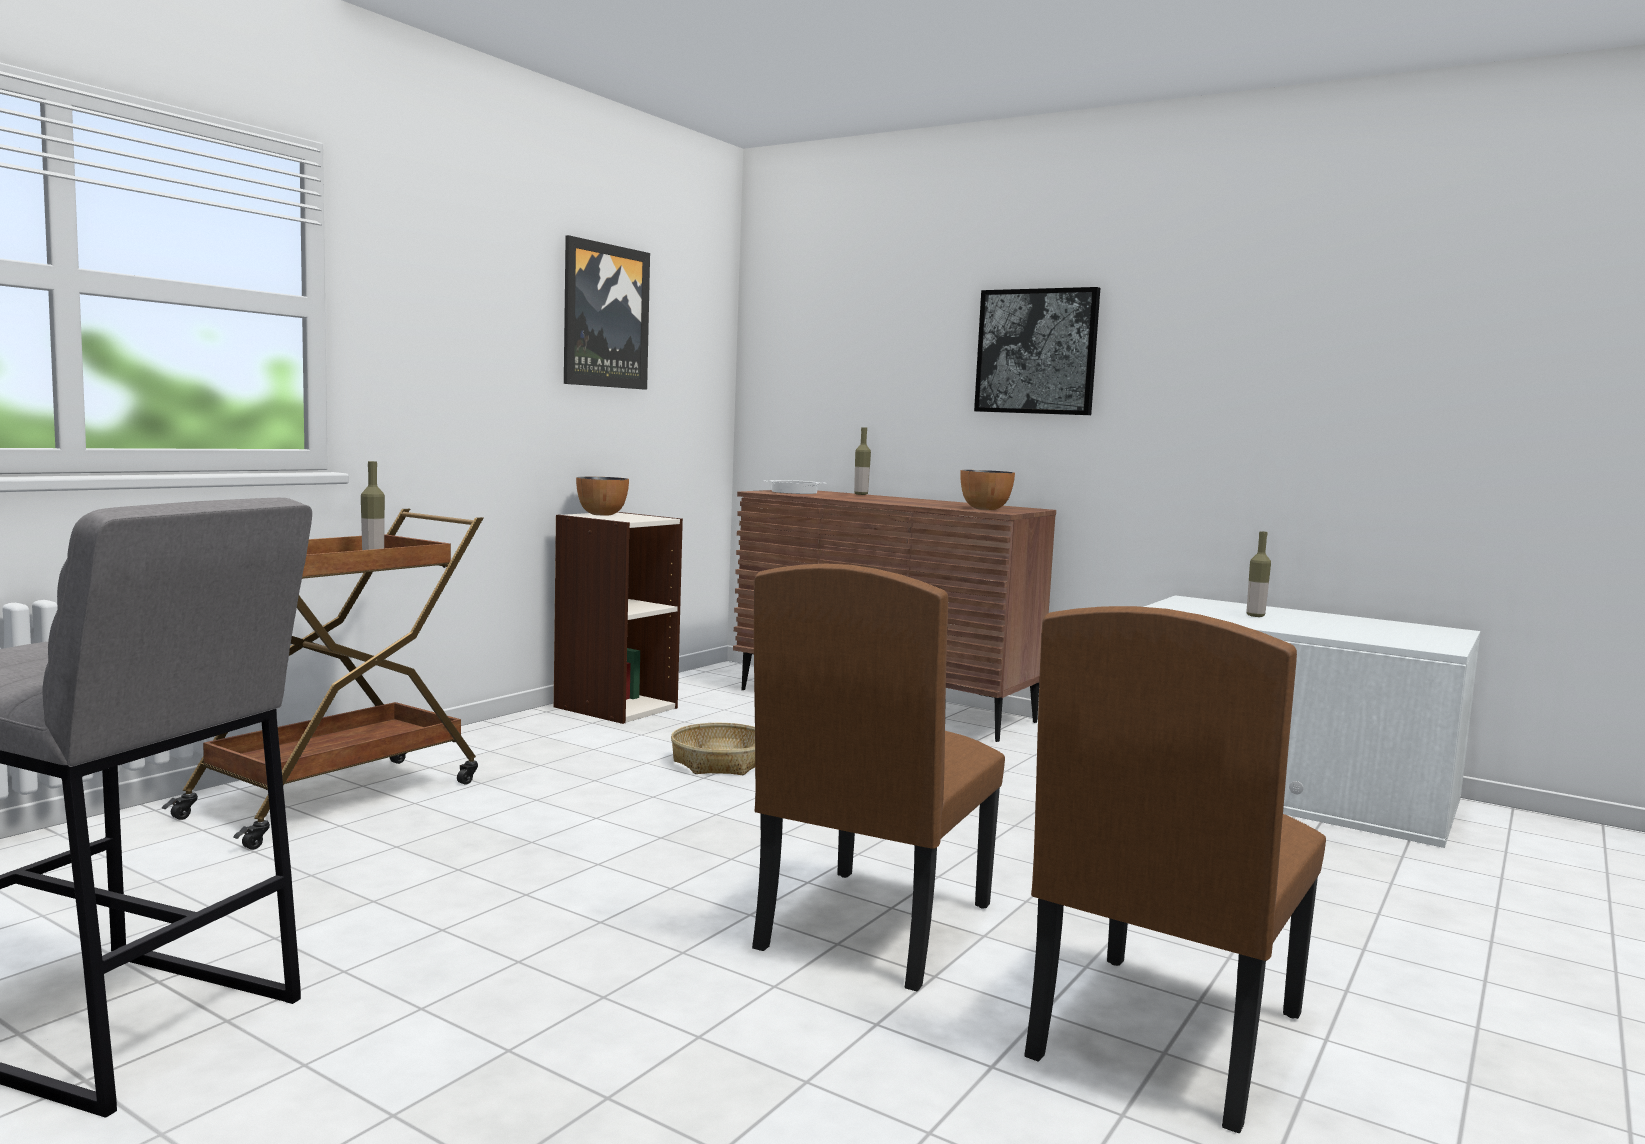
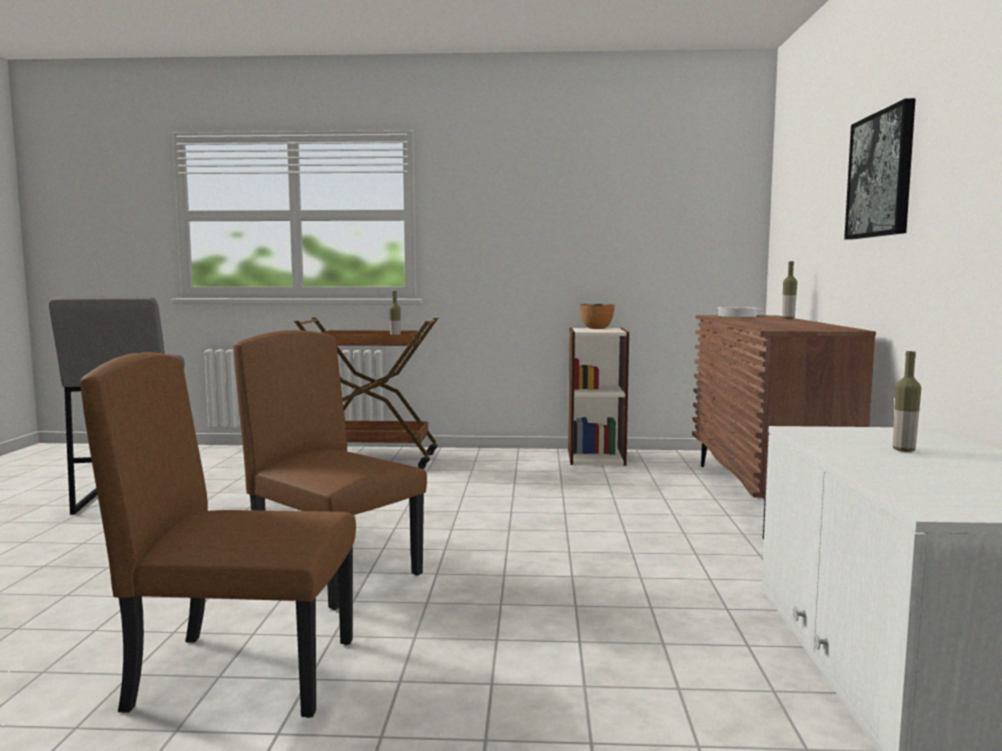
camera: 60 degrees right, 0 degrees up
(605, 316) = (620, 196): picture -> none
(720, 762) = (546, 493): basket -> none
(873, 925) = (337, 573): brown chair -> brown chair turned 45 degrees clockwise
(985, 509) = (786, 327): bowl -> none

